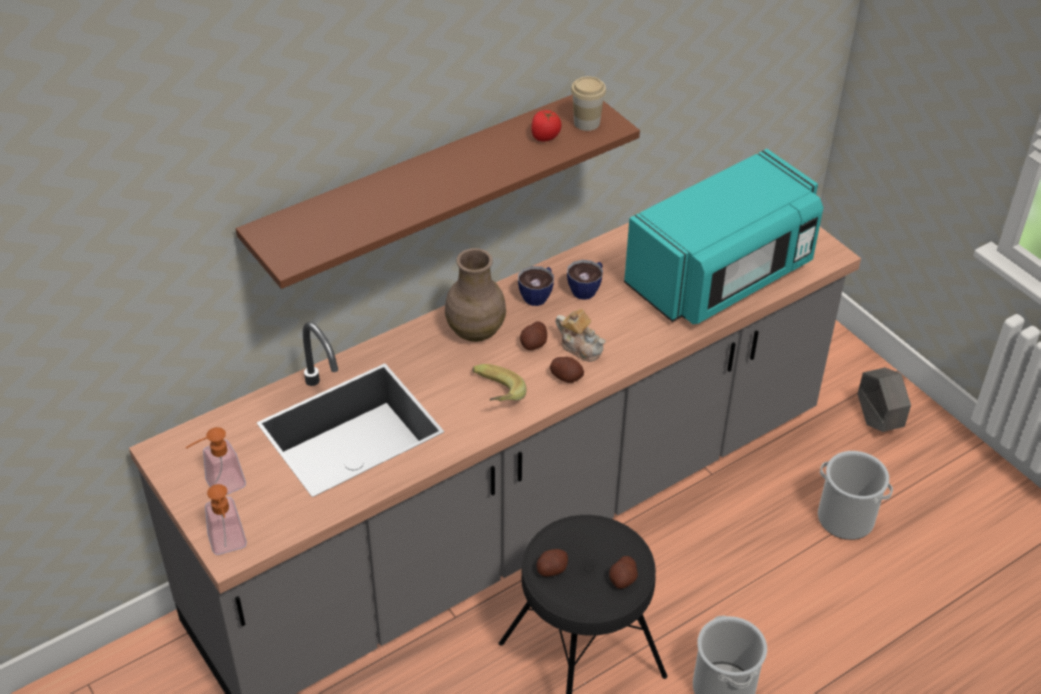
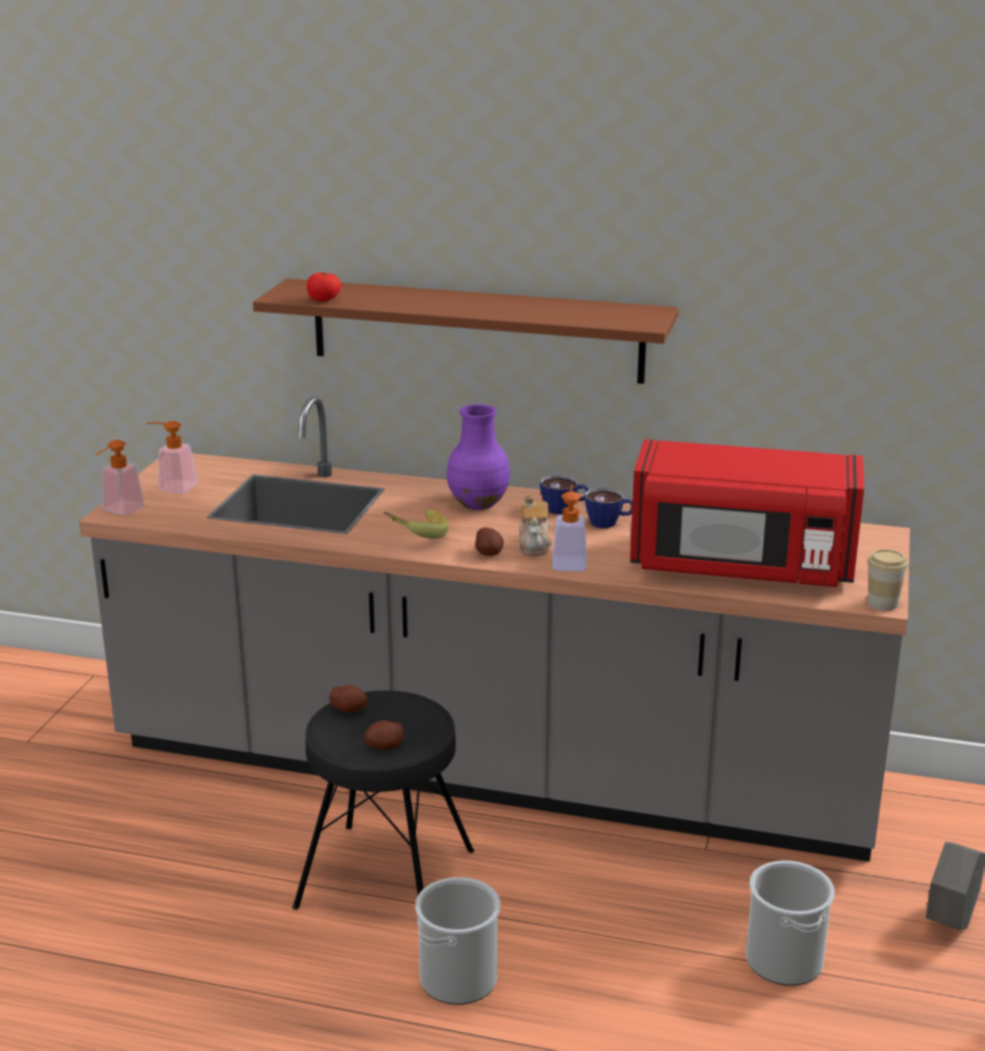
camera: 50 degrees right, 20 degrees down
(475, 330) = (478, 503): brown vase -> purple vase
(533, 344) = (503, 528): potato -> none
(545, 136) = (581, 312): tomato -> tomato (324, 300)
(586, 123) = (630, 317): cup -> cup (882, 603)
(626, 347) = (569, 561): none -> soap dispenser
(721, 276) = (740, 567): turquoise microwave -> red microwave

